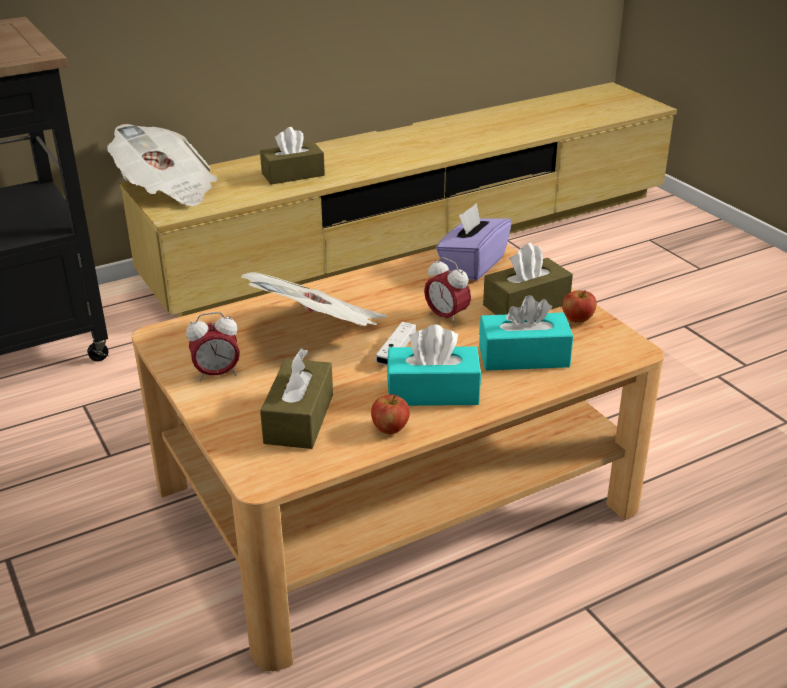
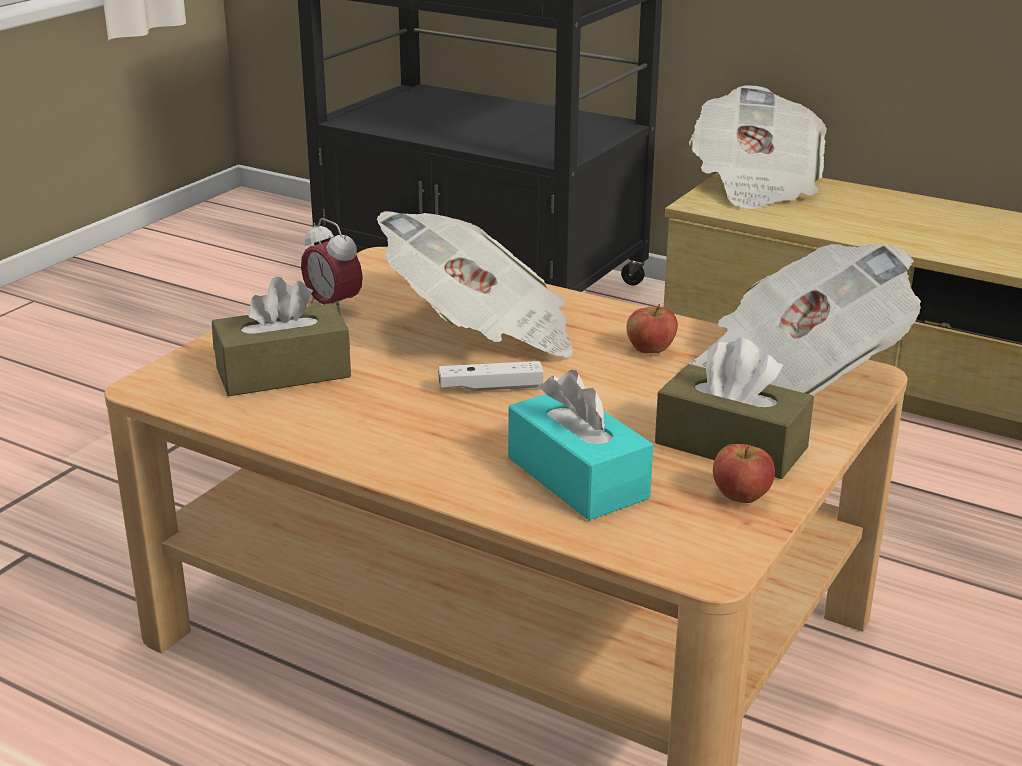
camera: 60 degrees right, 5 degrees down
(293, 174) = (918, 229): brown tissue box -> none
(390, 429) = (307, 430): apple -> apple (650, 350)
(433, 392) = (417, 435): turquoise tissue box -> none
(446, 317) = (617, 397): alarm clock -> none
(472, 265) = (791, 379): purple tissue box -> newspaper

